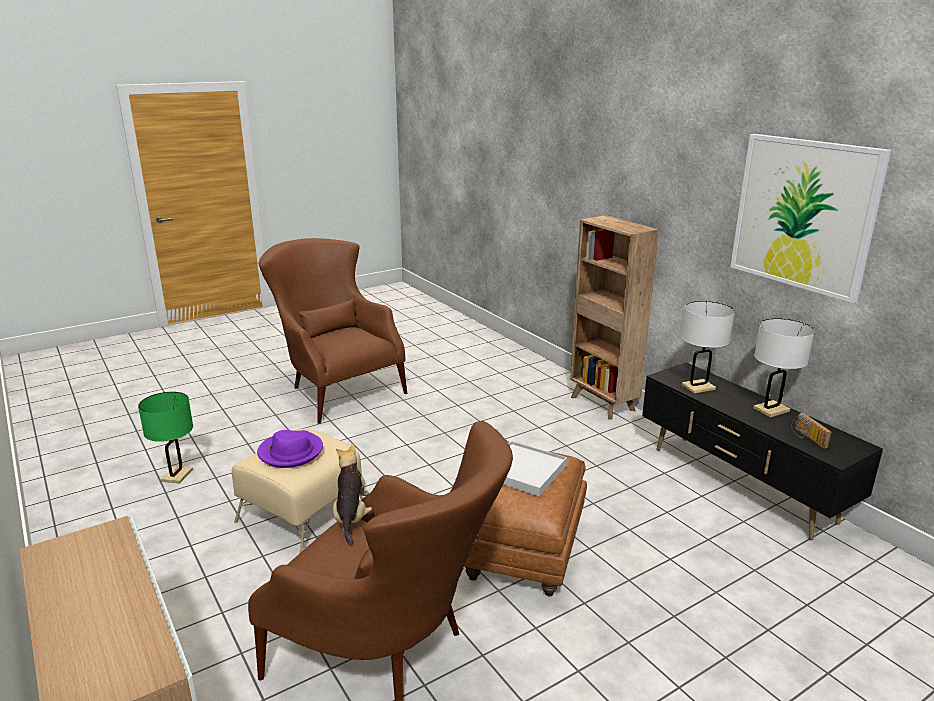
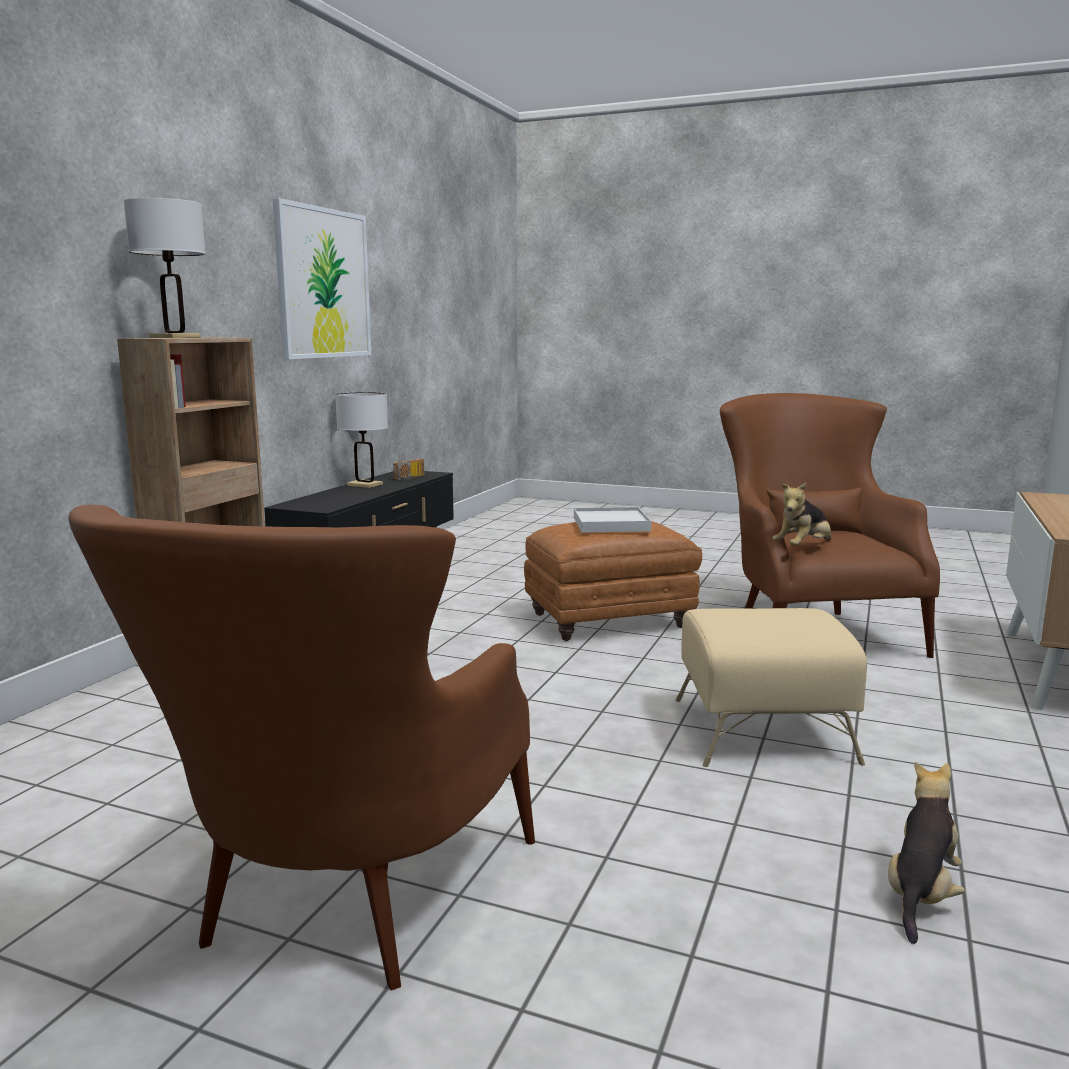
camera: 125 degrees left, 10 degrees down
(177, 475) = (921, 894): green table lamp -> plush toy
(290, 452) = (777, 620): purple hat -> none
(698, 387) = (339, 499): white table lamp -> white table lamp (175, 337)

